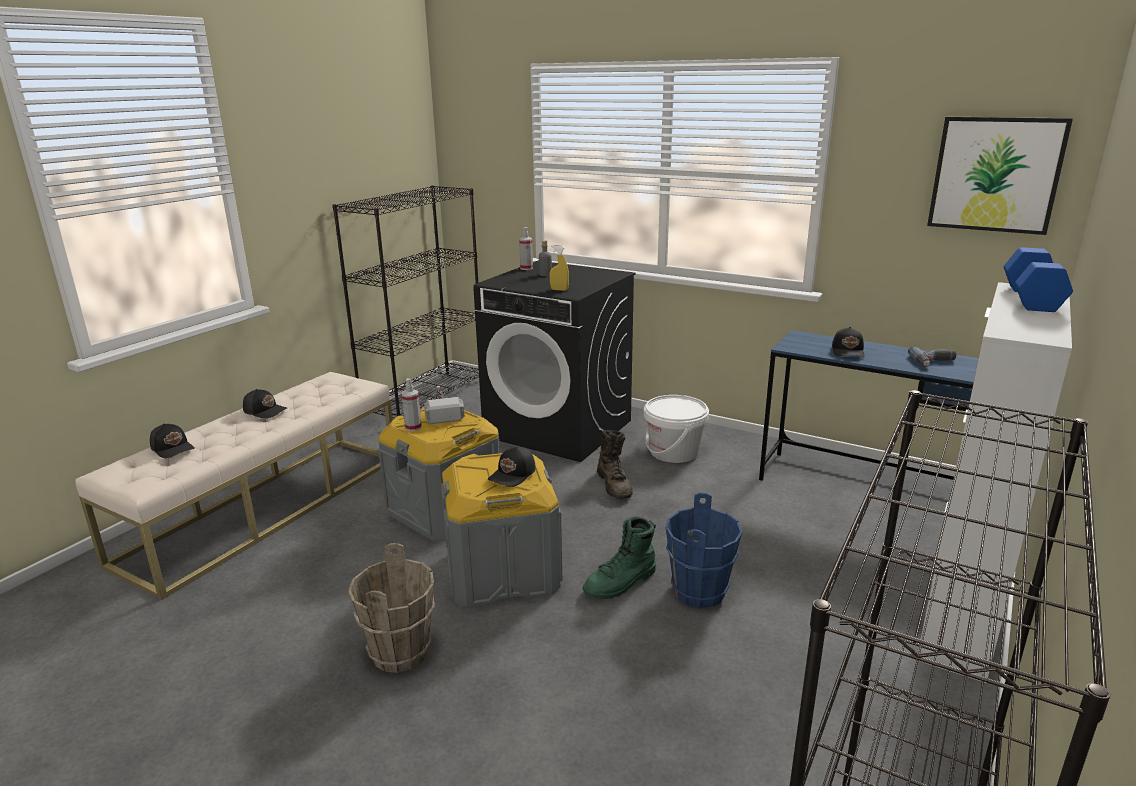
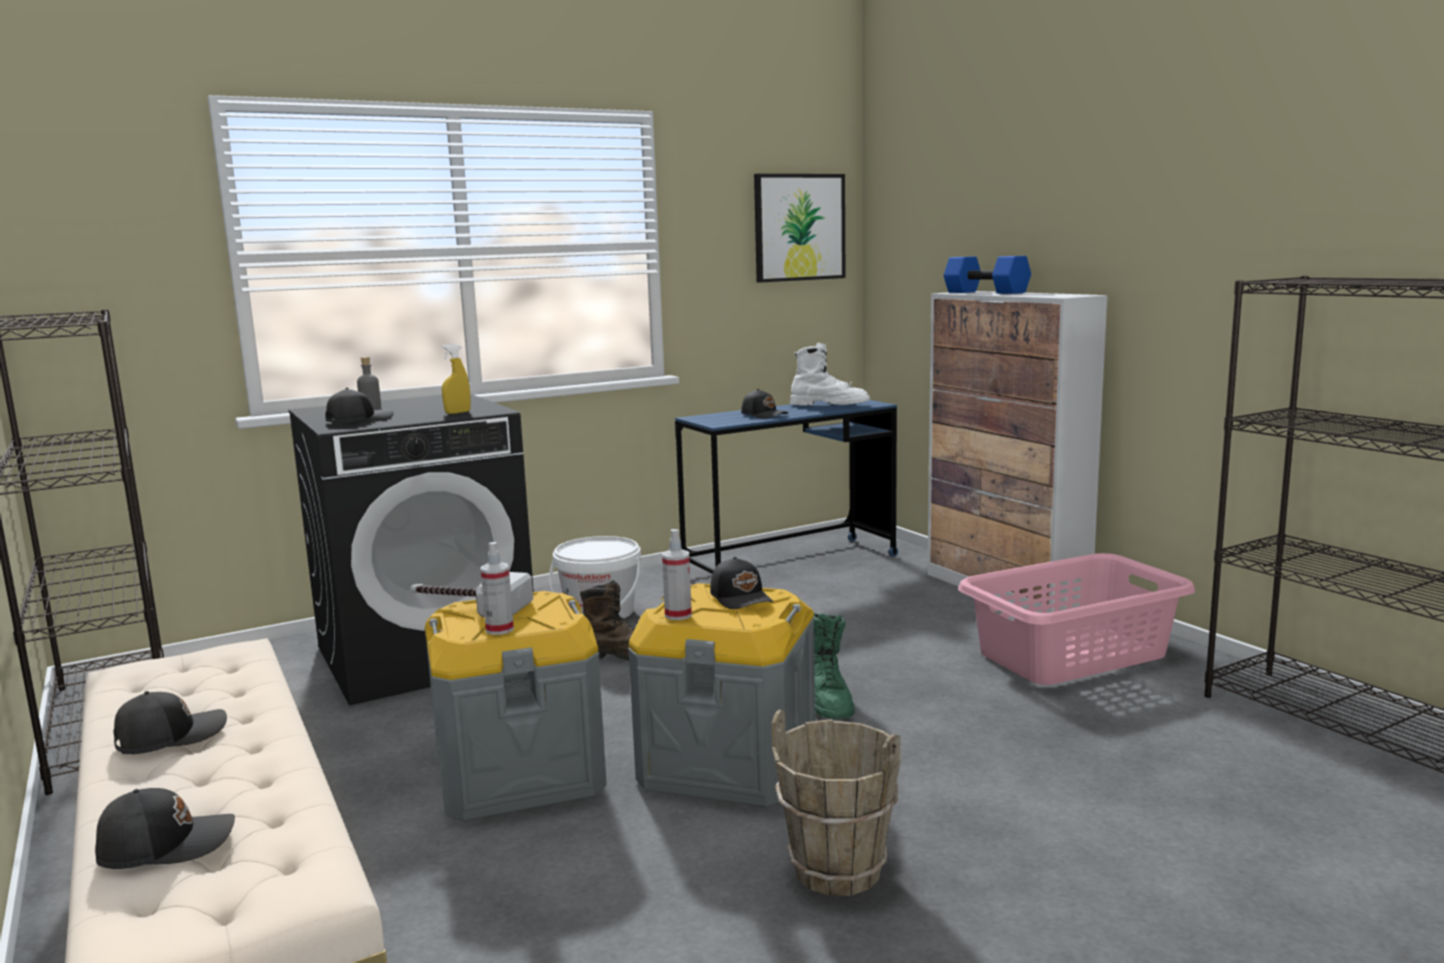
camera: 60 degrees left, 10 degrees down
(516, 280) = (358, 420): none -> black cap
(526, 268) = (314, 414): spray bottle -> spray bottle (678, 615)
(700, 592) = (883, 670): blue bucket -> none
(846, 692) = (1073, 655): none -> pink laundry basket
(934, 362) = (829, 405): power drill -> white boot

